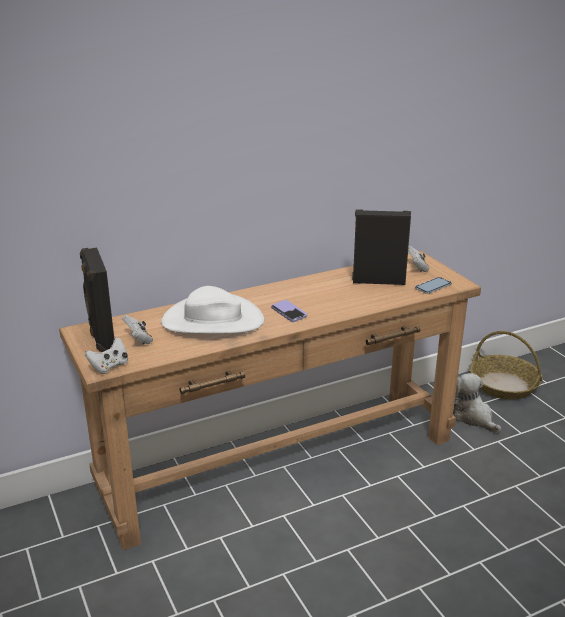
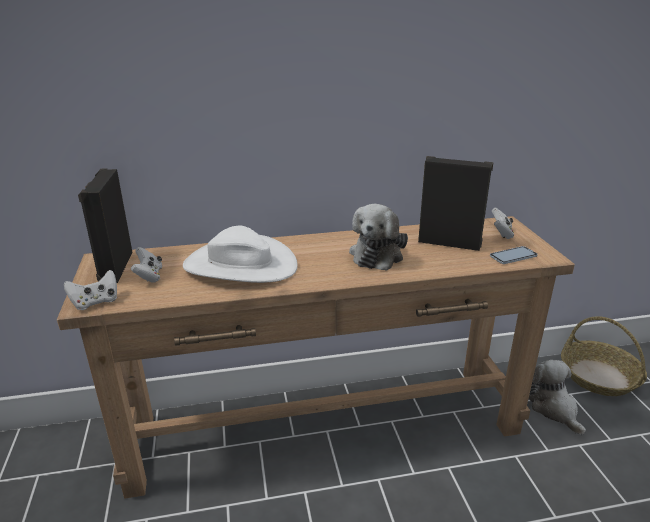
camera: 15 degrees right, 0 degrees up
(289, 312) = (329, 266): phone -> none
(324, 297) = (377, 254): none -> plush toy

